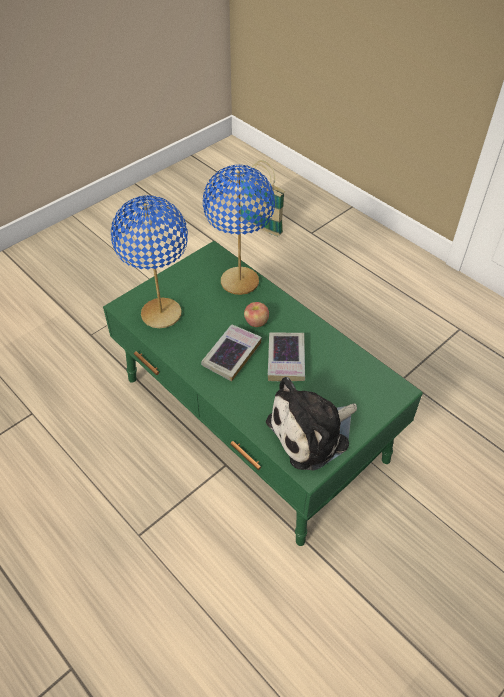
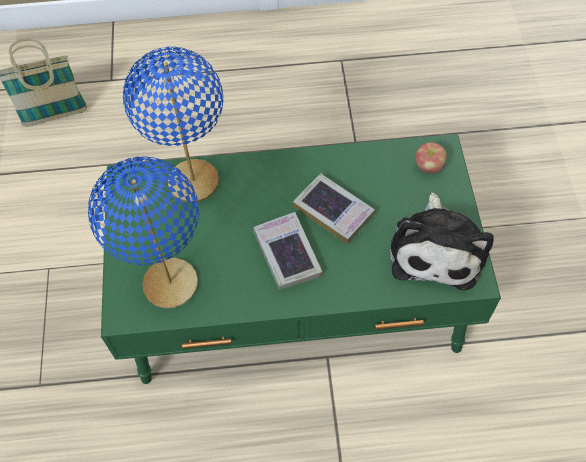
camera: 50 degrees left, 10 degrees up
(256, 322) = (263, 204): apple -> apple (429, 166)

